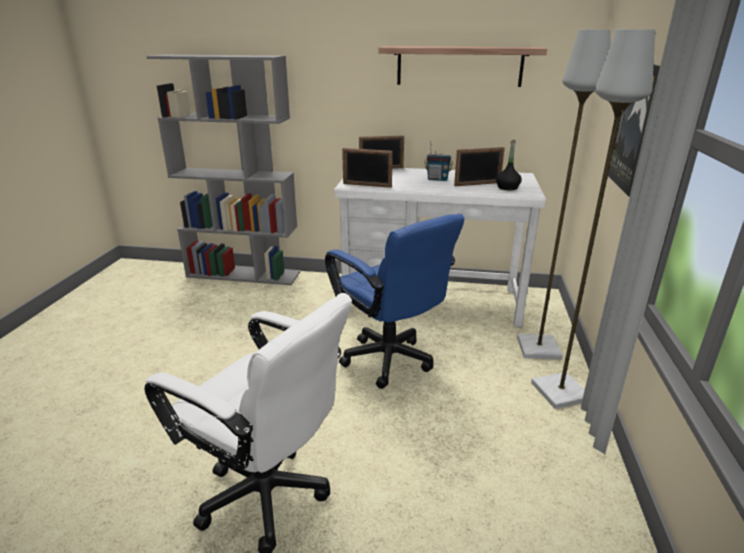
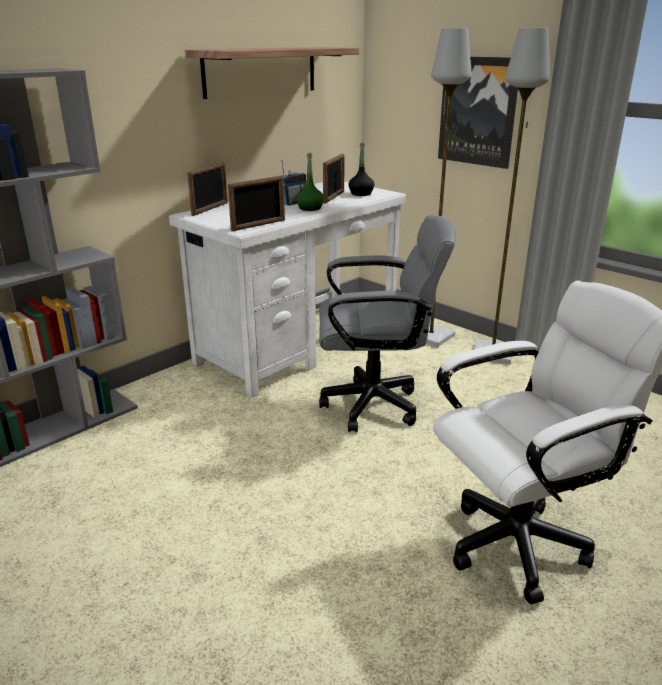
camera: 55 degrees left, 0 degrees up
(391, 362) = (377, 405): blue office chair -> grey office chair
(433, 186) = (310, 208): none -> green bottle

